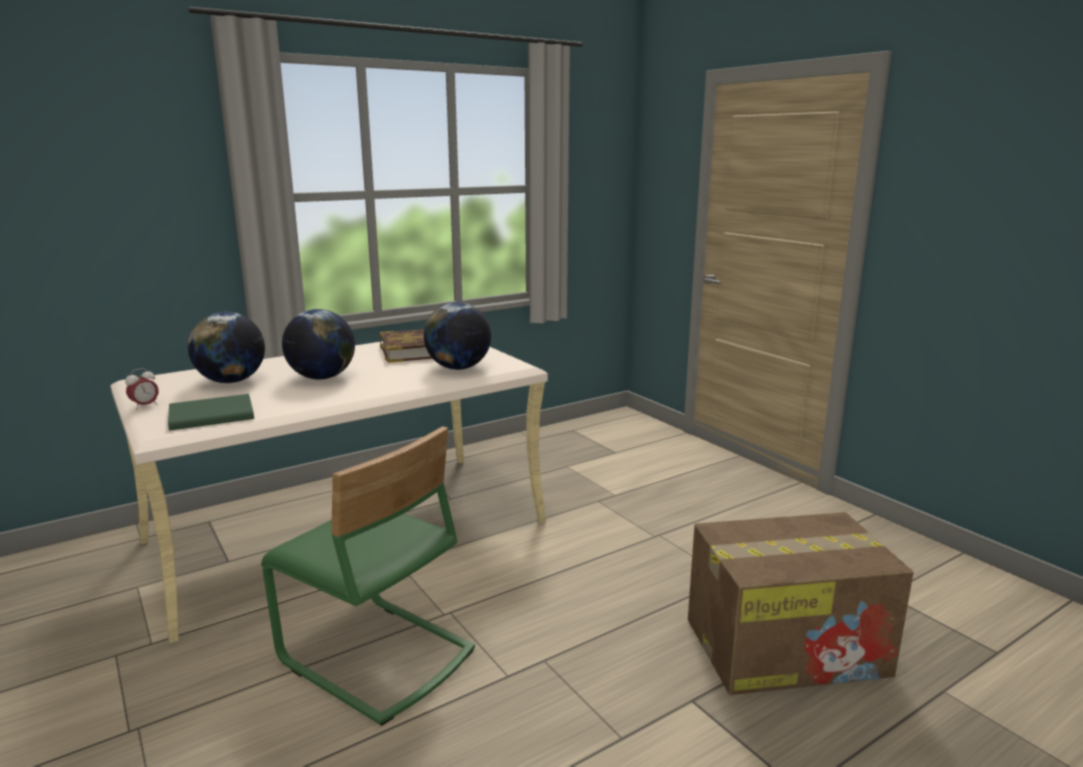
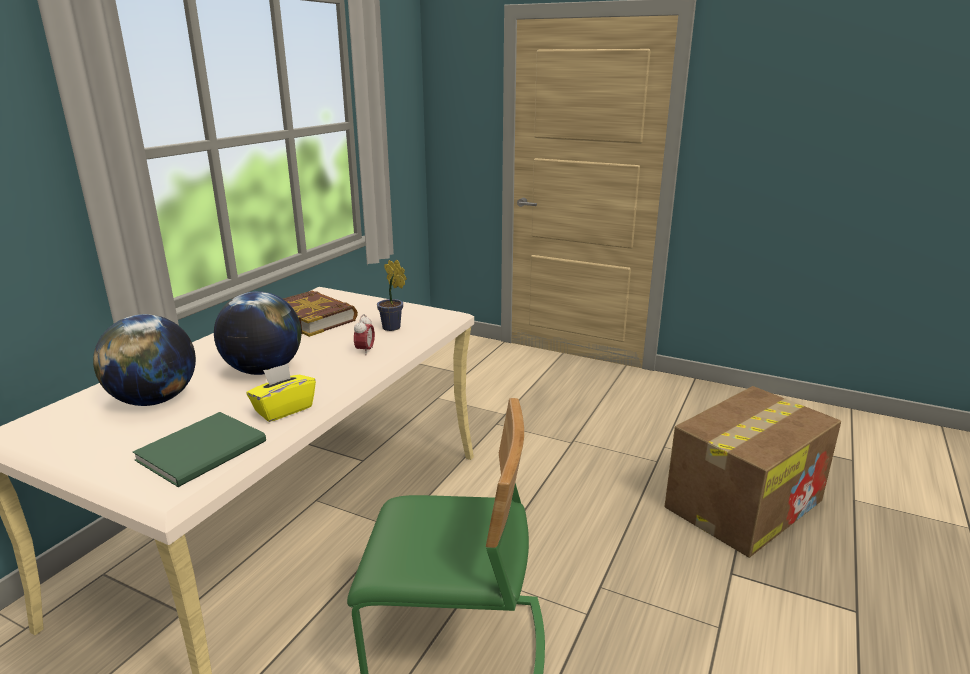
camera: 30 degrees left, 5 degrees up
(145, 406) = (85, 463): alarm clock -> alarm clock (365, 351)
(295, 403) = (284, 409): none -> yellow tissue box
(458, 368) = (393, 328): globe -> potted plant

